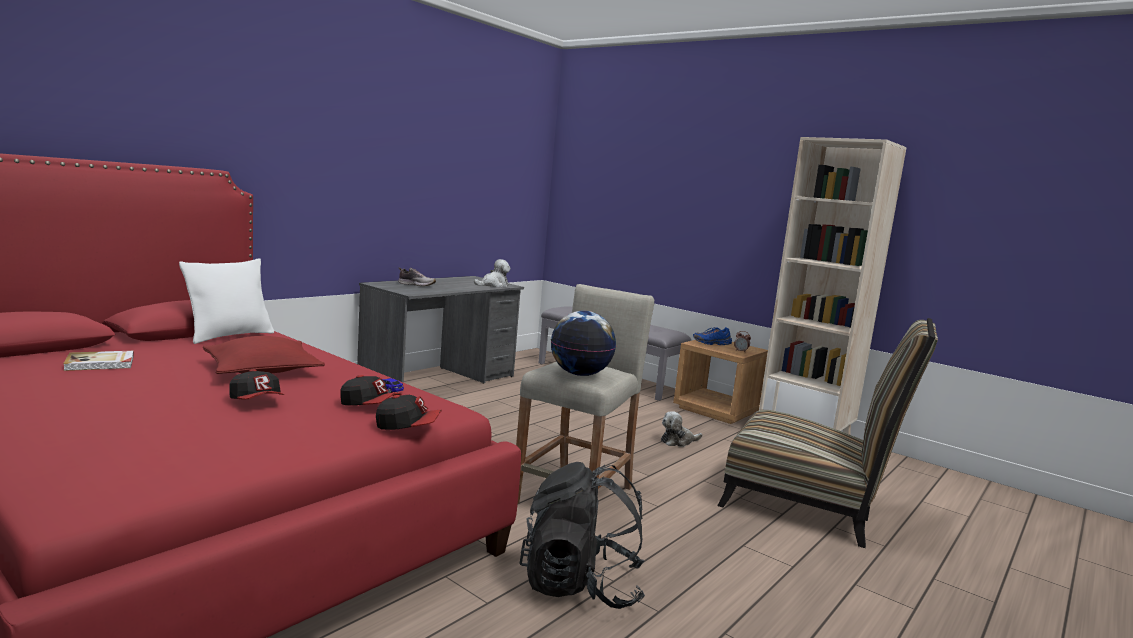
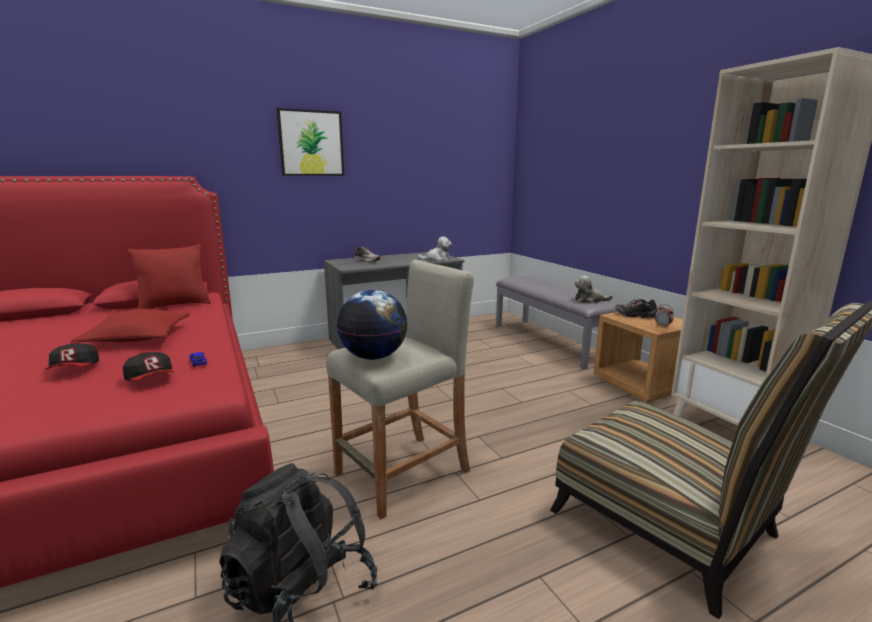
camera: 25 degrees right, 5 degrees up
(100, 363) = (45, 328): book -> none
(229, 336) = (175, 305): white pillow -> red pillow
(356, 140) = (311, 143): none -> picture
(408, 427) = (136, 409): cap -> none
(678, 441) = (567, 419): plush toy -> plush toy (590, 300)
(711, 343) = (636, 316): blue shoe -> black shoe

